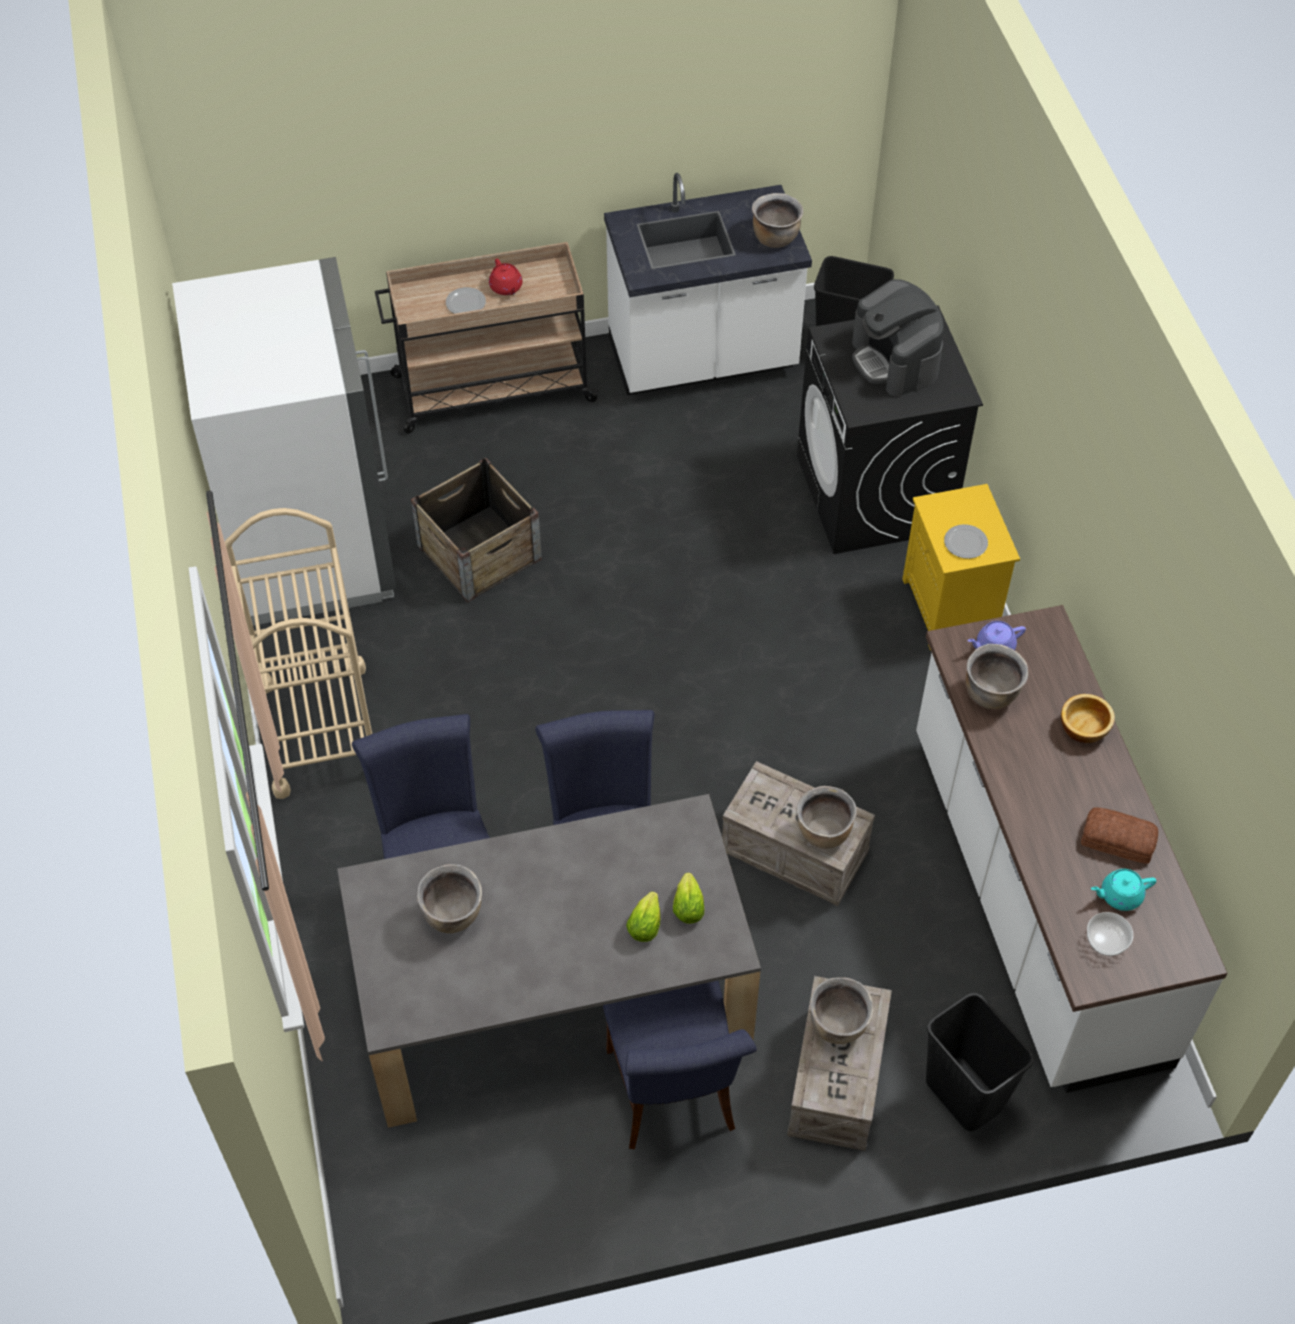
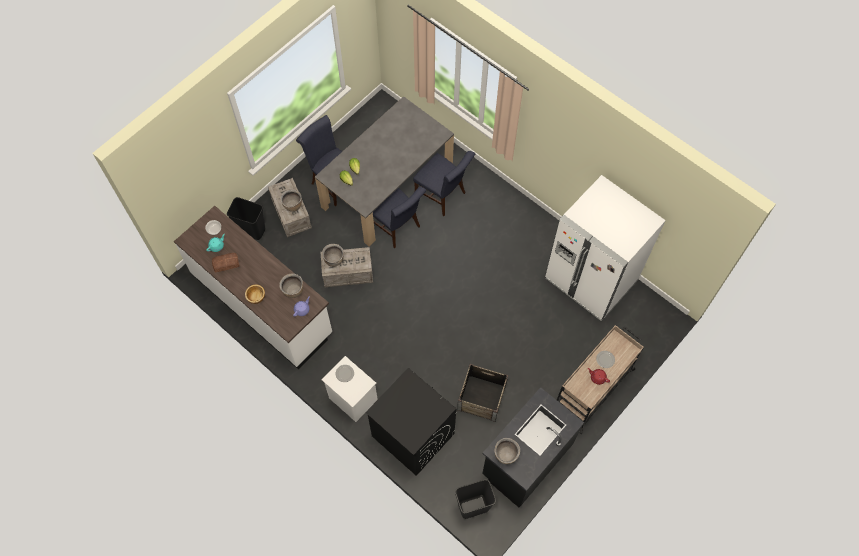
camera: 145 degrees right, 10 degrees up
(320, 729) = (525, 220): beige cart -> none
(453, 915) = (411, 140): brown cooking pot -> none
(480, 552) = (533, 314): crate -> crate (481, 398)
(703, 359) = (525, 459): white counter -> black counter
(895, 360) = (412, 412): coffee machine -> none
(951, 609) = (352, 399): yellow nightstand -> white nightstand

